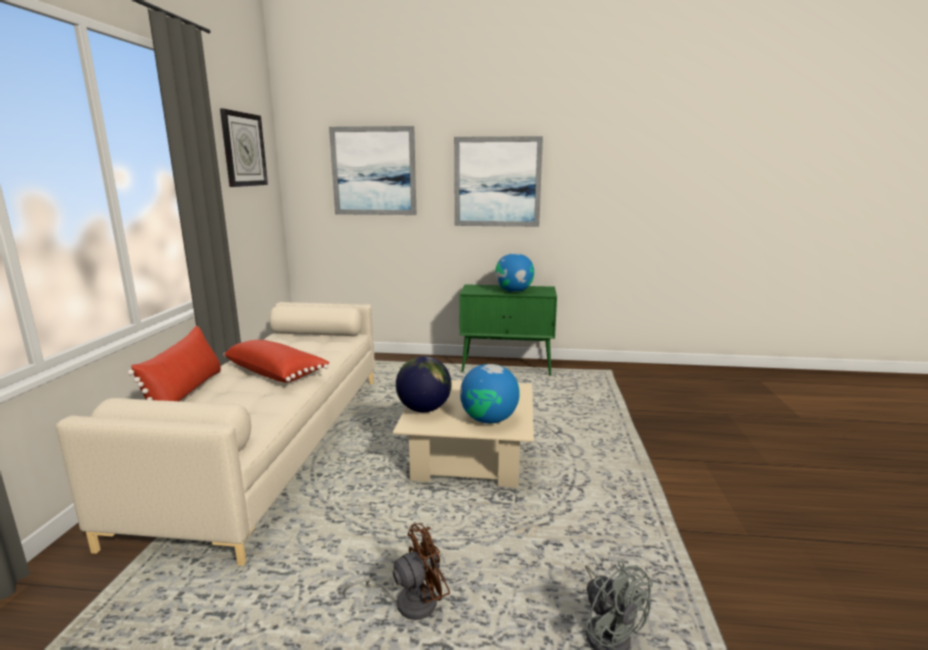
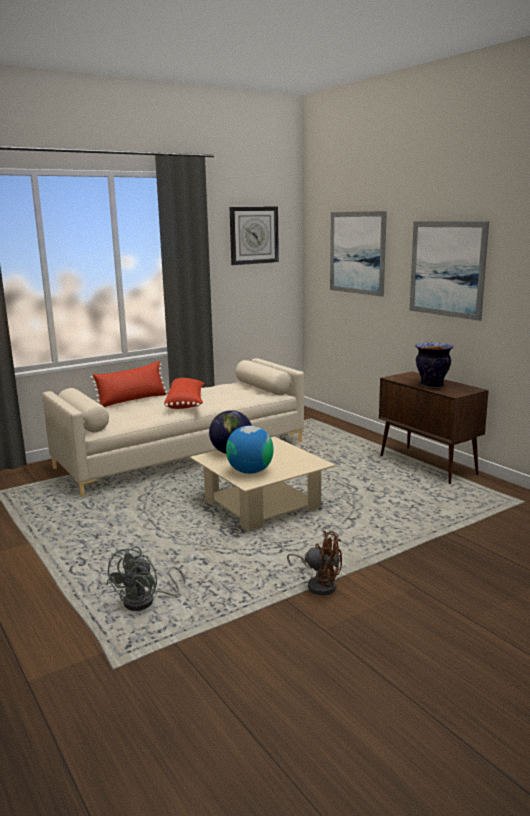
camera: 50 degrees right, 0 degrees up
(408, 602) = (103, 542): brown fan -> brown fan (319, 584)
(507, 367) = (428, 465): green cabinet -> brown cabinet
(514, 291) = (432, 385): globe -> vase

